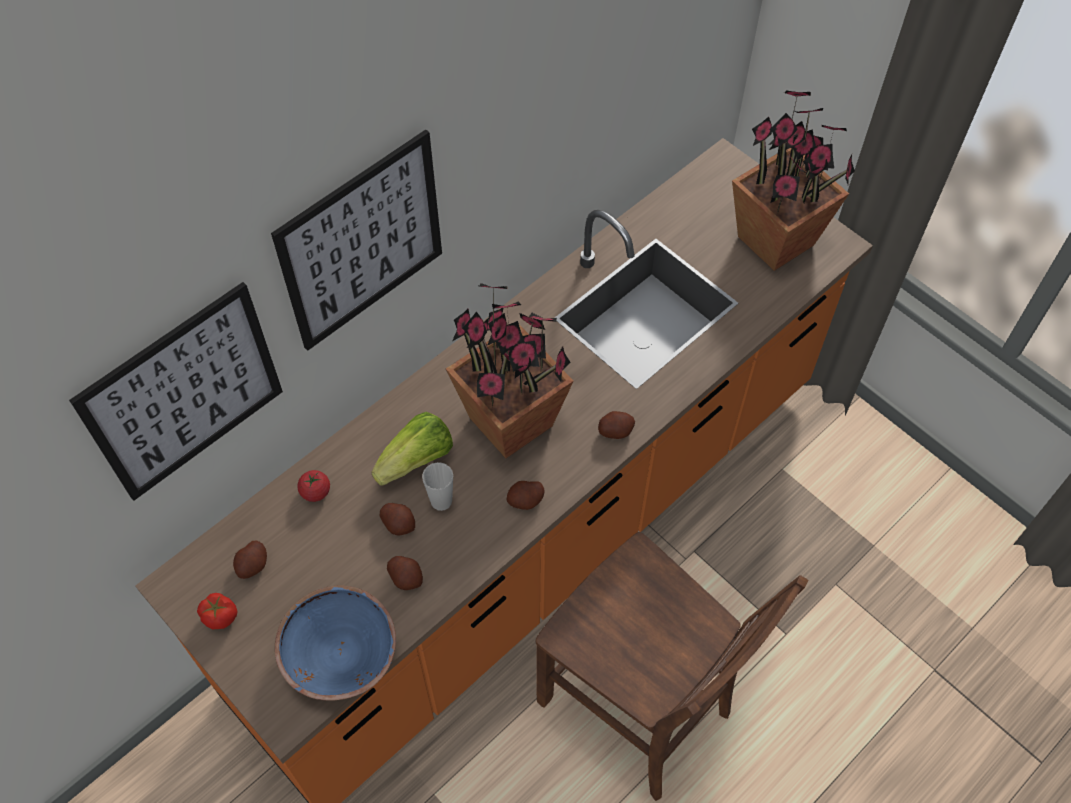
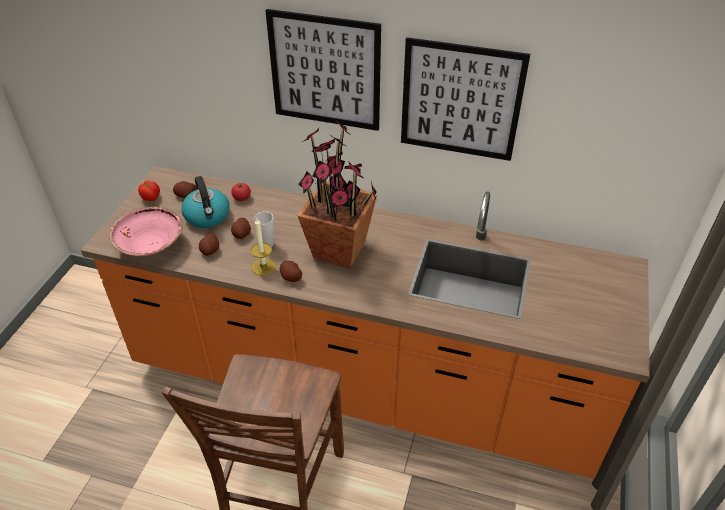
camera: 60 degrees right, 15 degrees down
(184, 393) = (202, 72): picture -> picture (461, 100)
(326, 553) = (208, 216): none -> kettle
(339, 654) = (150, 245): blue bowl -> pink bowl
(417, 460) = (286, 225): lettuce -> none
(484, 524) = (263, 267): none -> candle
(615, 430) = (369, 297): potato -> none
(777, 241) = (592, 319): potted plant -> none

